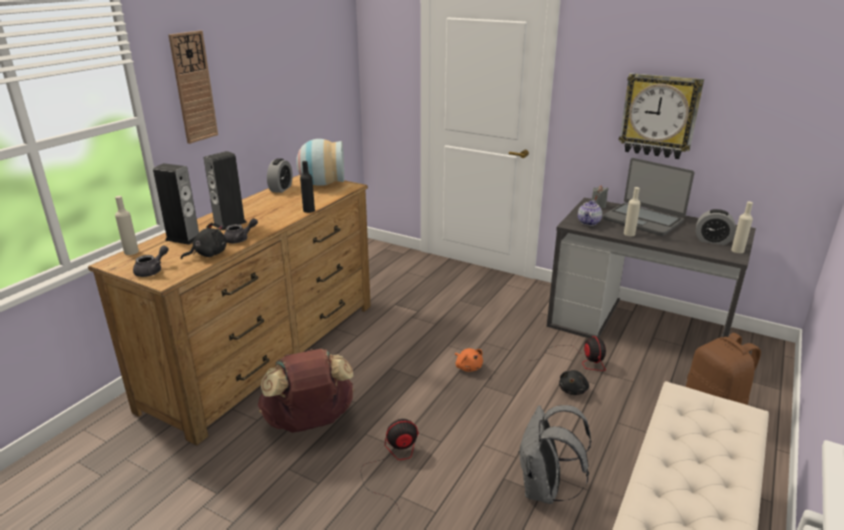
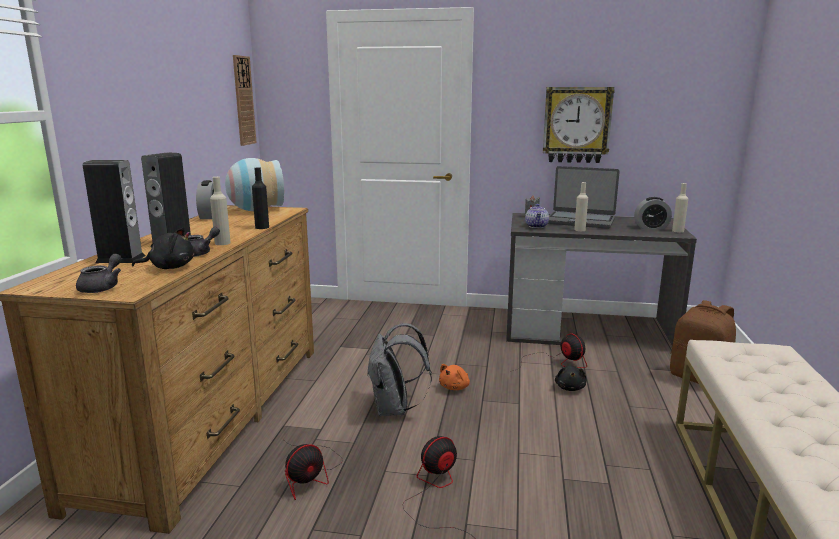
camera: 20 degrees left, 10 degrees down
(131, 252) = (53, 276): beige bottle -> beige bottle (222, 243)
(193, 87) = (105, 88): wall clock -> wall clock (243, 101)
(208, 254) = (170, 267): black plush toy -> black plush toy turned 45 degrees clockwise
(309, 422) = (310, 474): brown backpack -> fan
(468, 367) = (455, 387): orange plush toy -> orange plush toy turned 90 degrees clockwise
(544, 489) = (610, 479): grey backpack -> grey backpack (394, 409)

